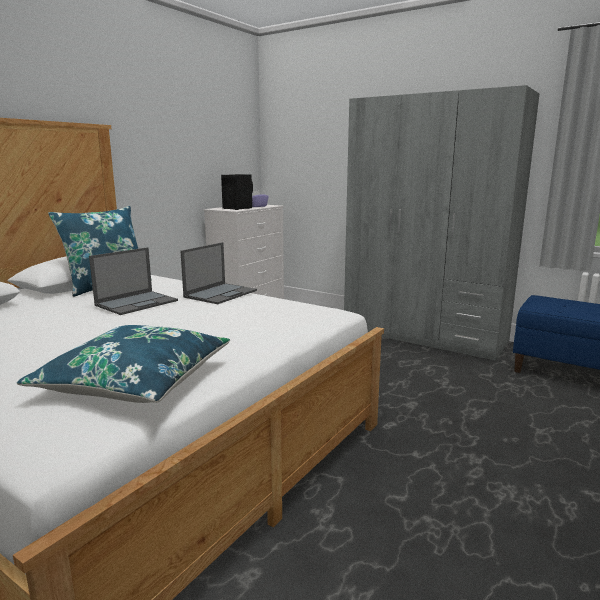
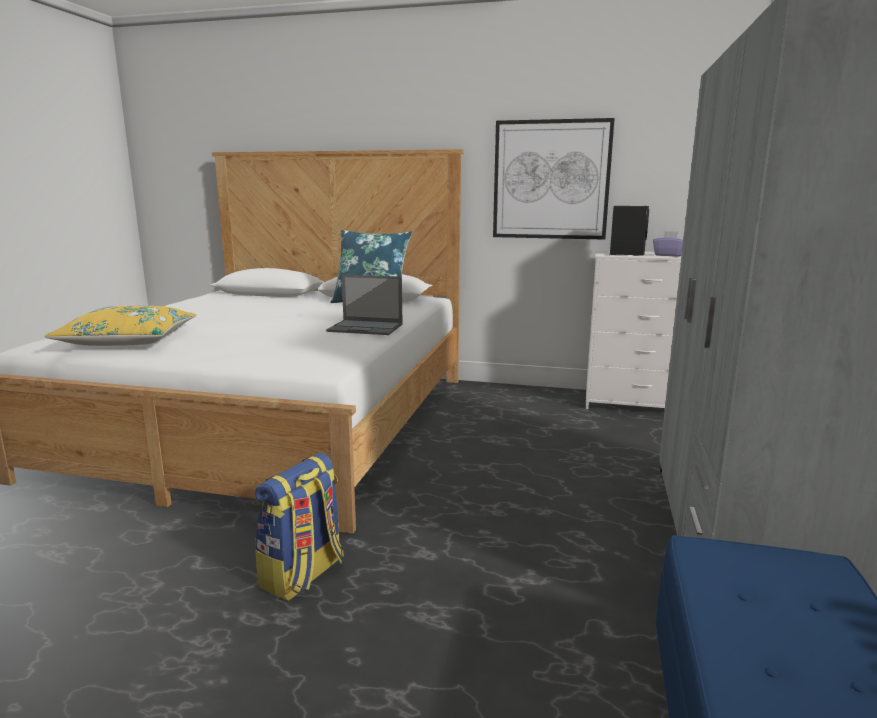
camera: 70 degrees right, 0 degrees up
(136, 381) = (129, 341): blue pillow -> yellow pillow
(137, 303) = (316, 315): laptop -> none
(170, 155) = (551, 180): none -> picture
(426, 448) = (303, 575): none -> backpack

